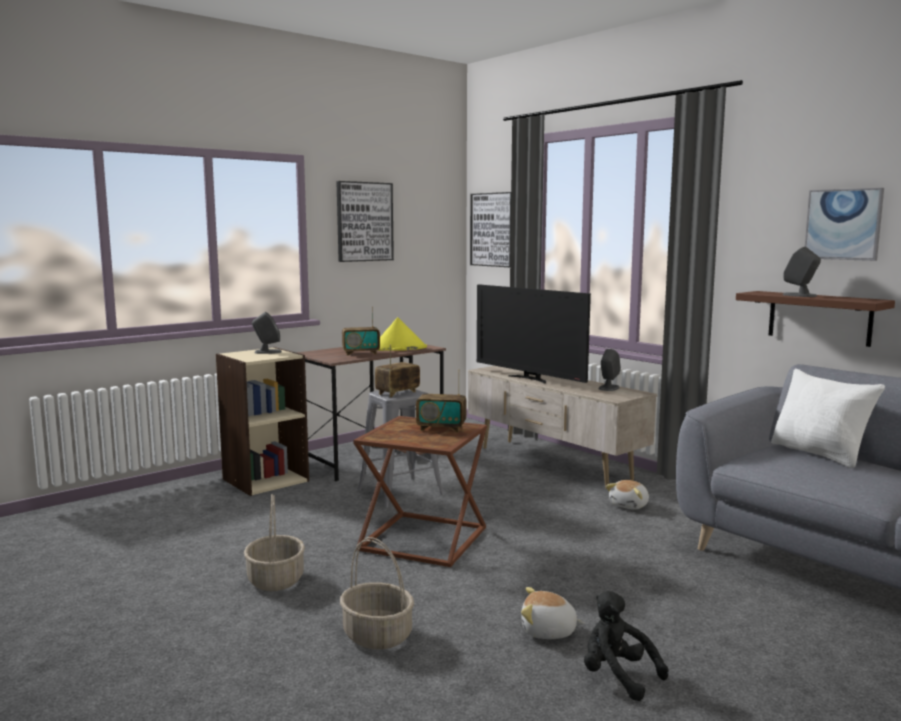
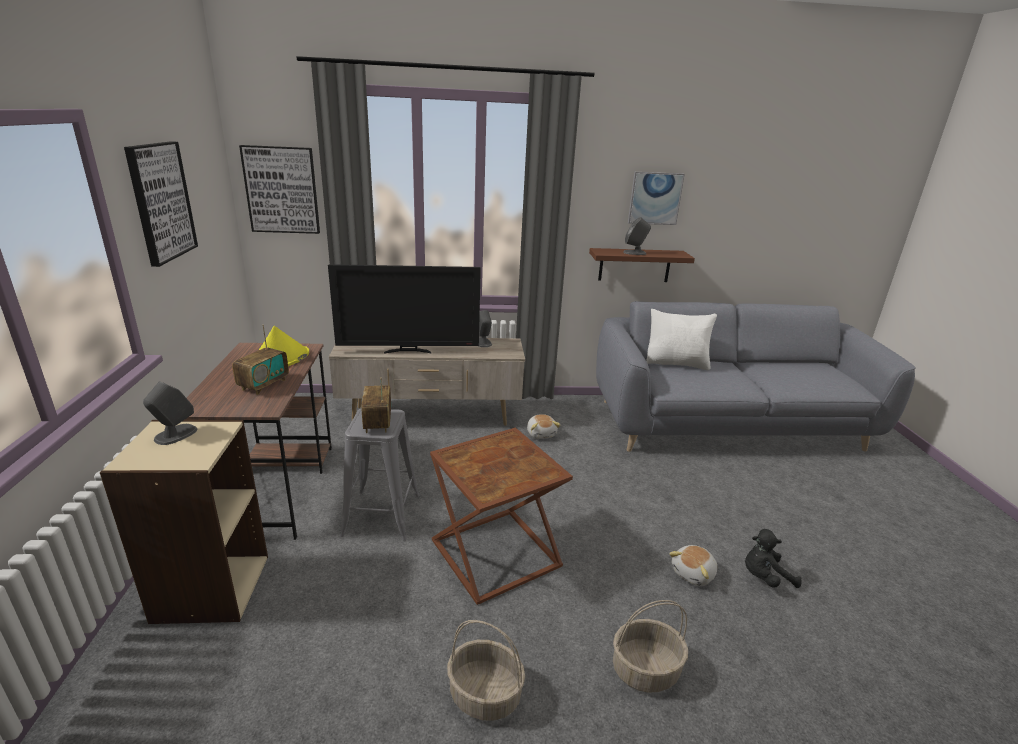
camera: 55 degrees left, 15 degrees up
(441, 428) = (501, 450): radio -> none

